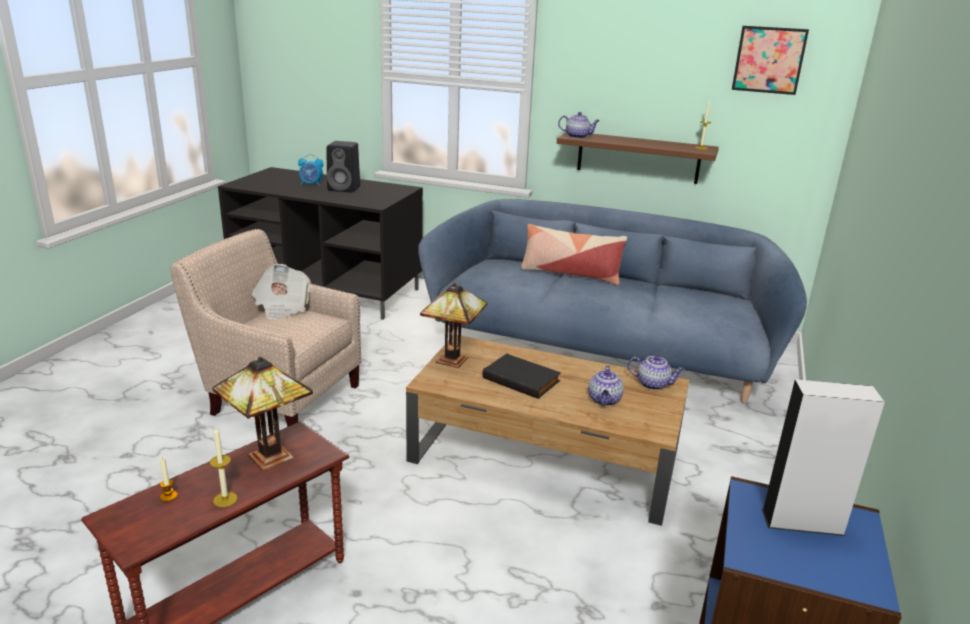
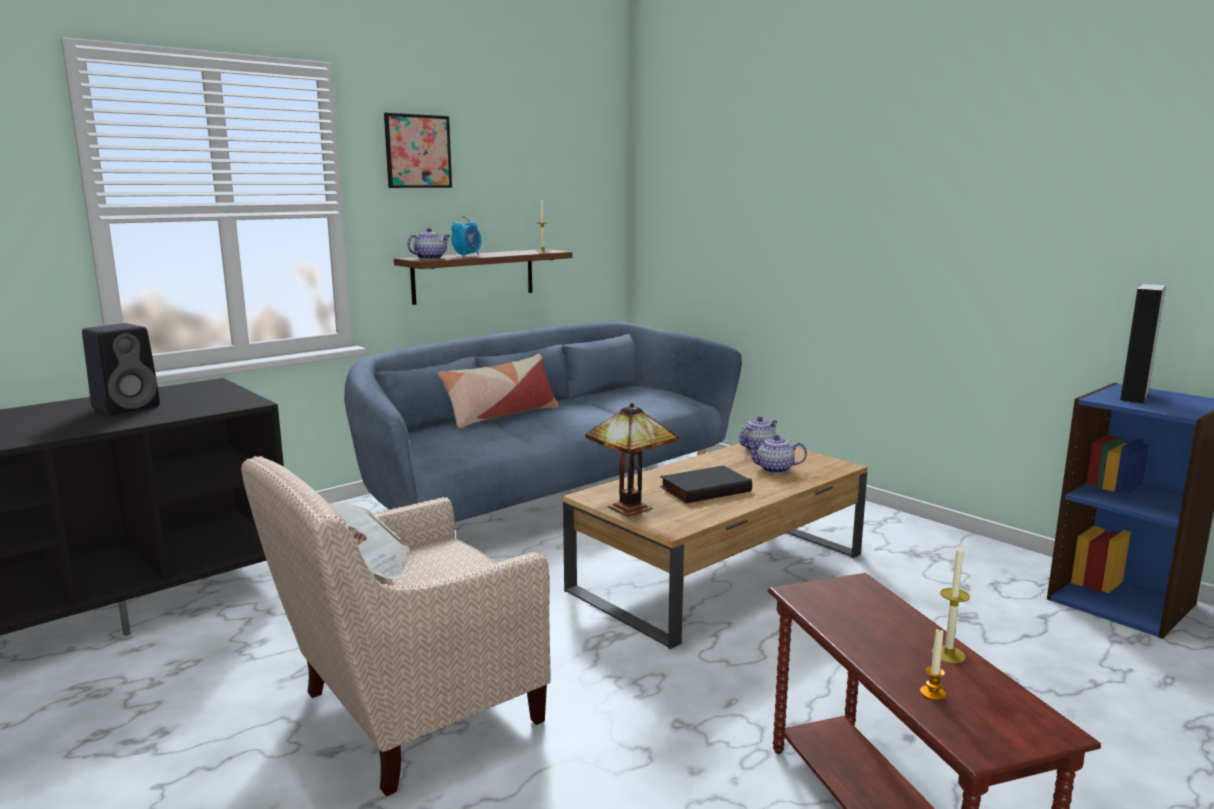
camera: 60 degrees left, 10 degrees down
(269, 459) = (858, 616): table lamp -> none
(311, 184) = (51, 419): alarm clock -> alarm clock (467, 256)
(604, 400) = (774, 469): teapot -> teapot turned 150 degrees clockwise
(769, 60) = (568, 156): picture -> picture (418, 151)

